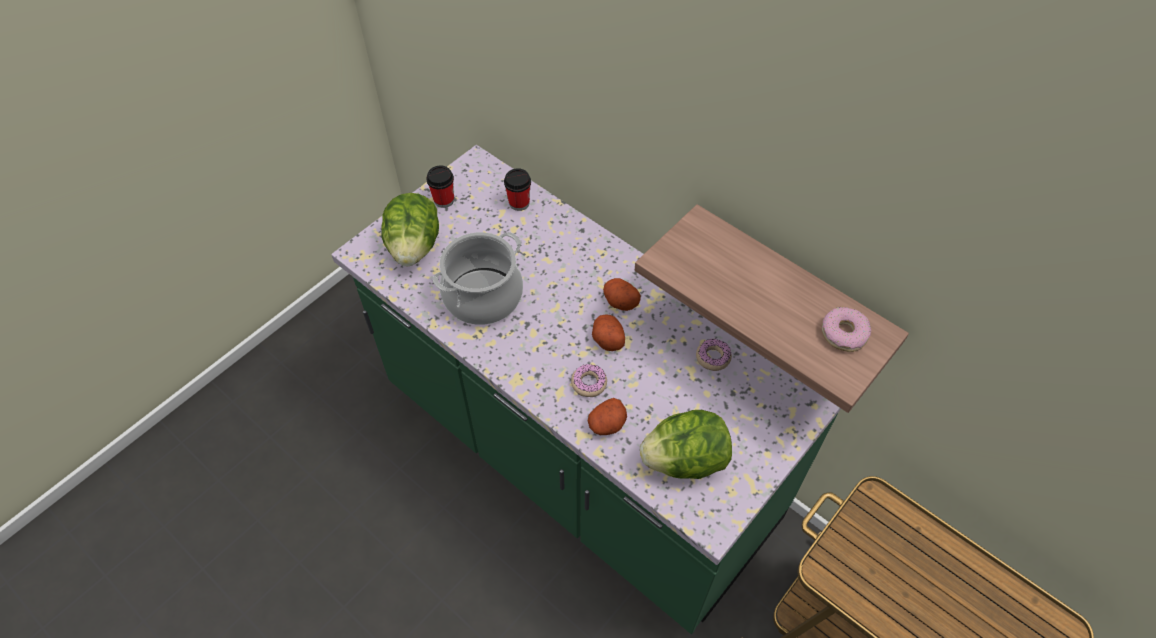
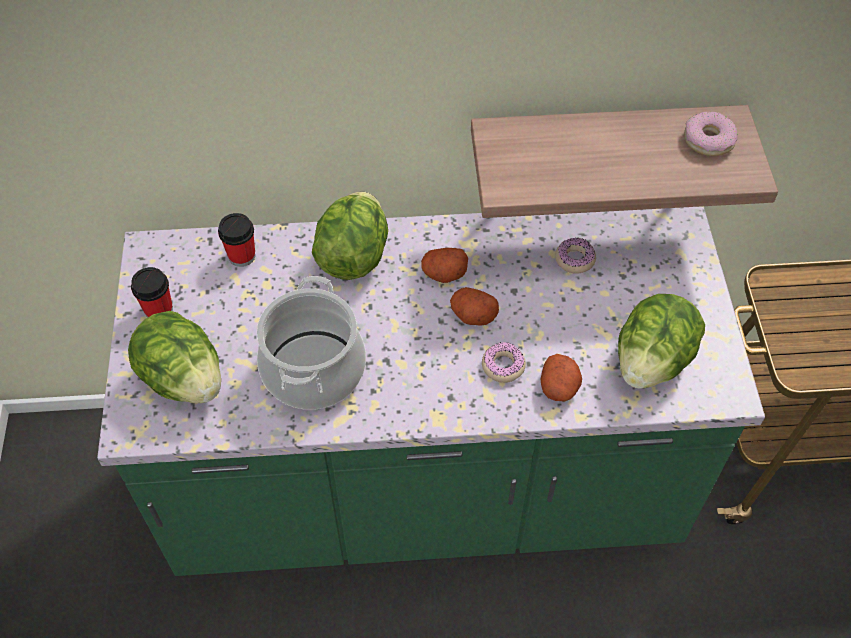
camera: 45 degrees left, 0 degrees up
(579, 250) = (353, 256): none -> lettuce

